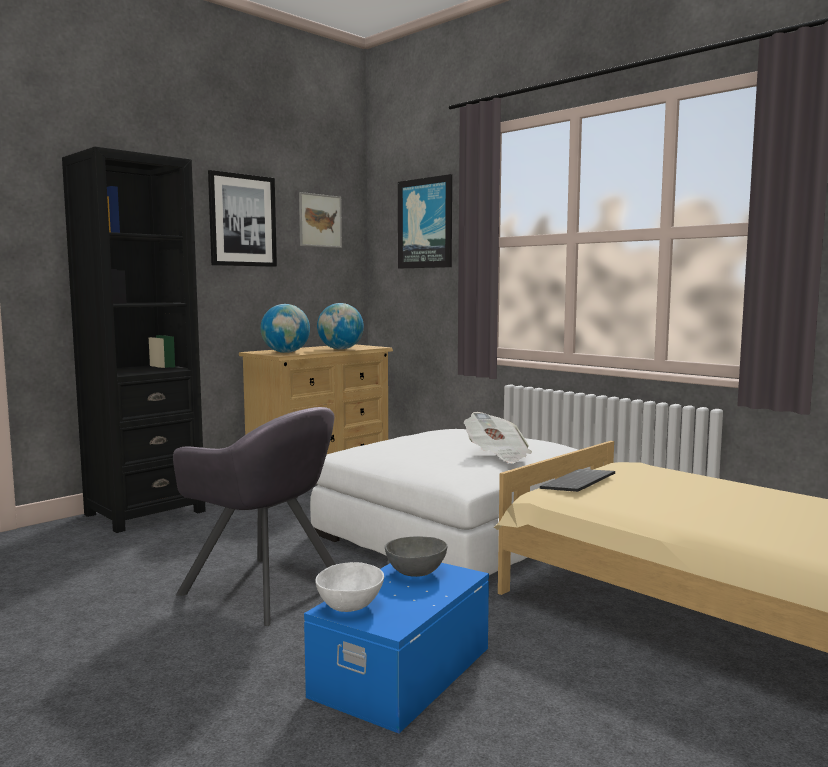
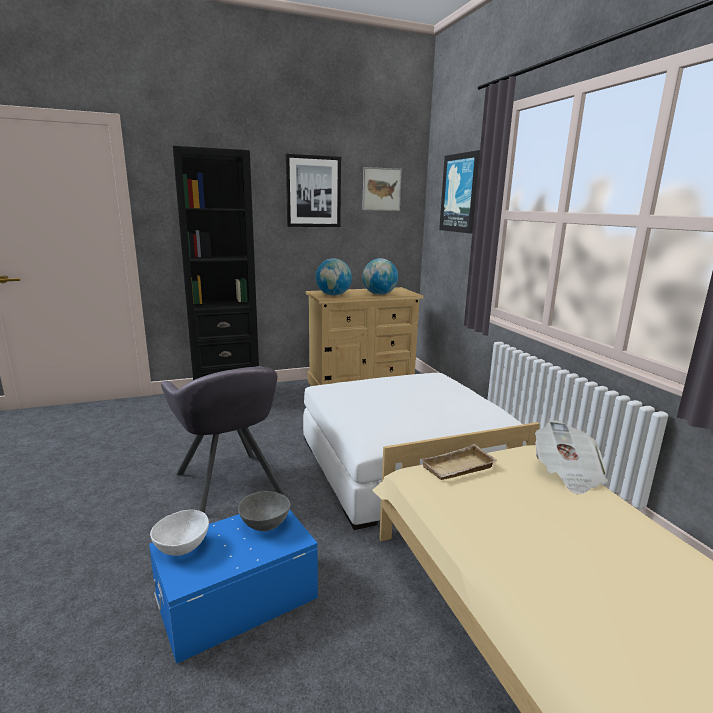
camera: 25 degrees right, 10 degrees up
(497, 455) = (424, 417): newspaper -> newspaper (567, 474)
(579, 483) = (458, 469): keyboard -> beige tray

